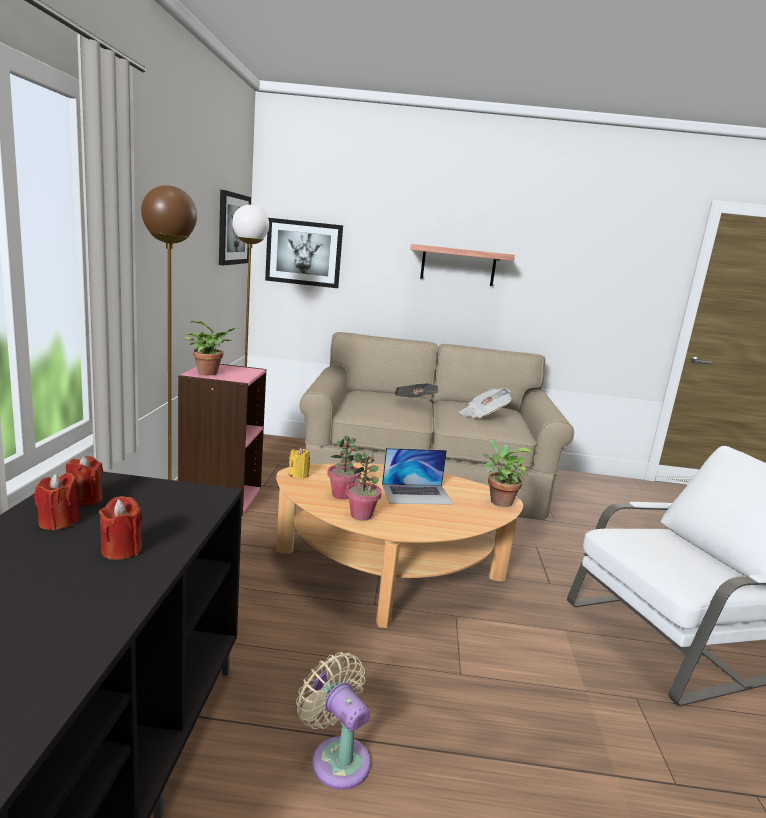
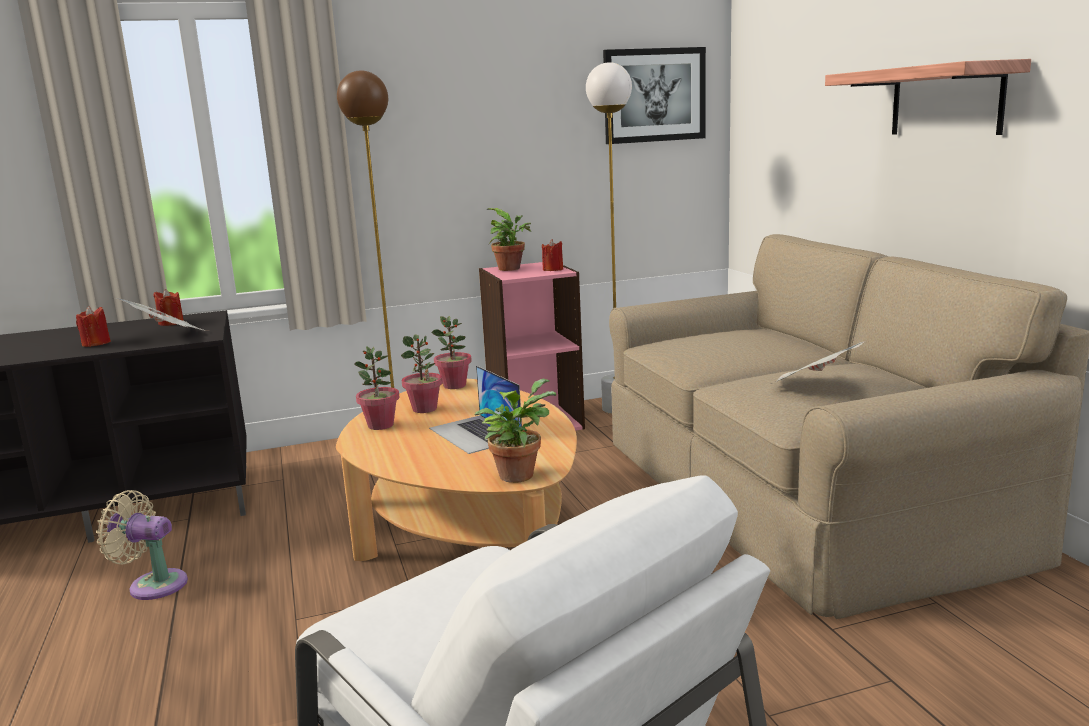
camera: 70 degrees right, 0 degrees up
(58, 522) = (132, 327): red candle -> red candle (553, 269)
(299, 475) = (454, 385): yellow candle -> potted plant
(304, 253) = (770, 114): picture -> none
(337, 757) = (153, 584): beige fan -> beige fan turned 105 degrees counterclockwise
(414, 403) = (766, 351): newspaper -> newspaper (166, 336)

